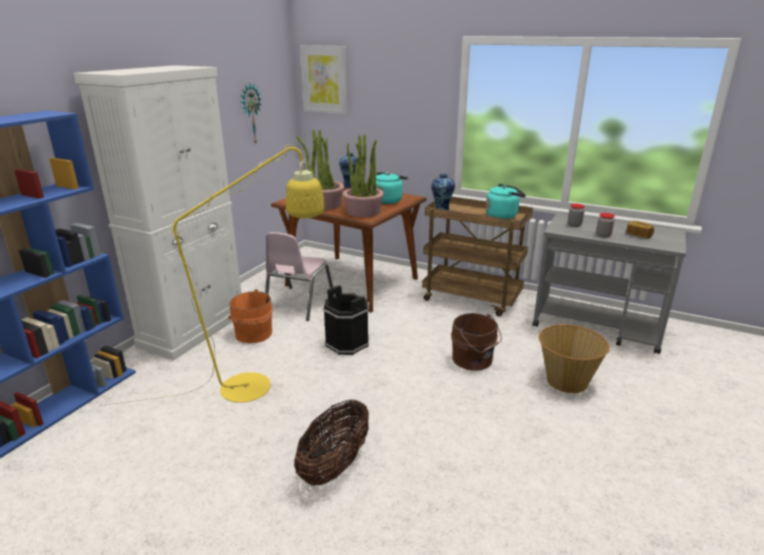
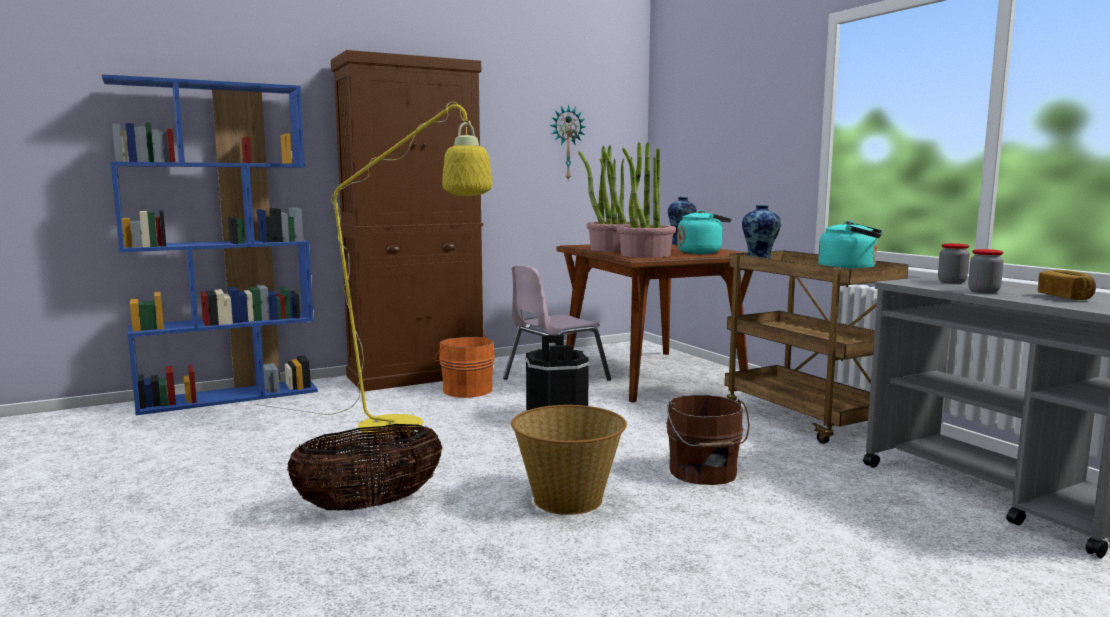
camera: 35 degrees right, 15 degrees down
(193, 329) = (417, 375): white cabinet -> brown cabinet
(324, 79) = (676, 107): picture -> none
(566, 380) = (830, 532): basket -> basket (568, 499)

